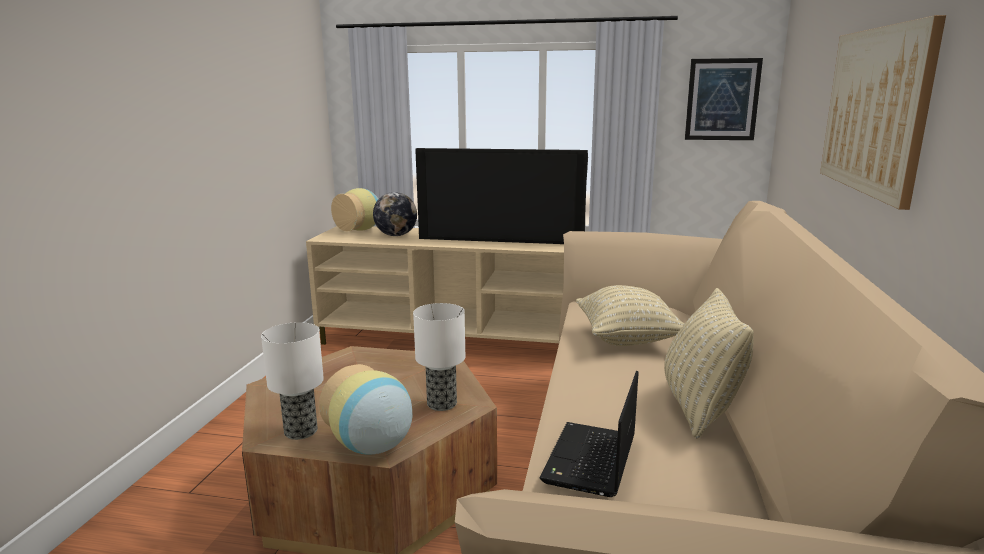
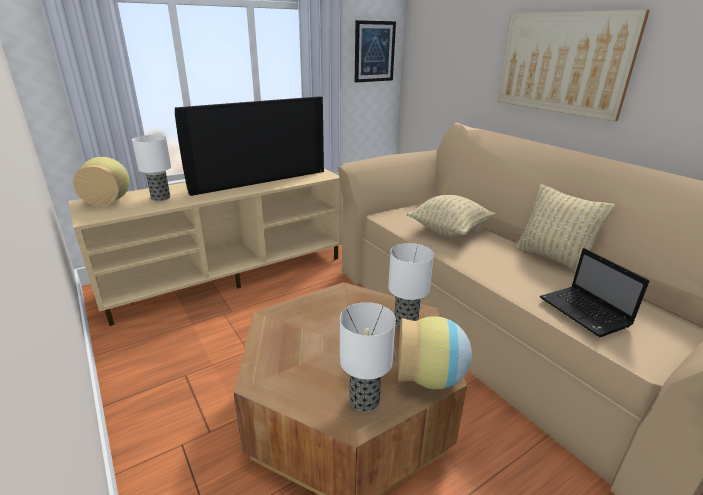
camera: 45 degrees left, 10 degrees up
(396, 235) = (161, 197): globe -> table lamp

